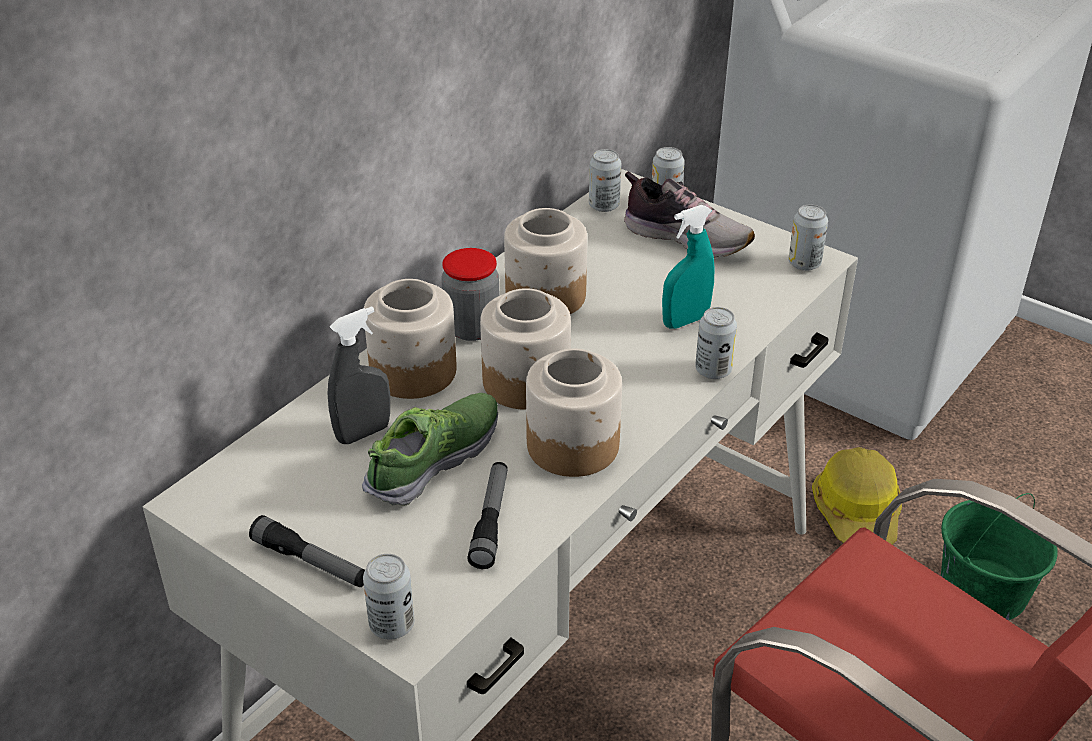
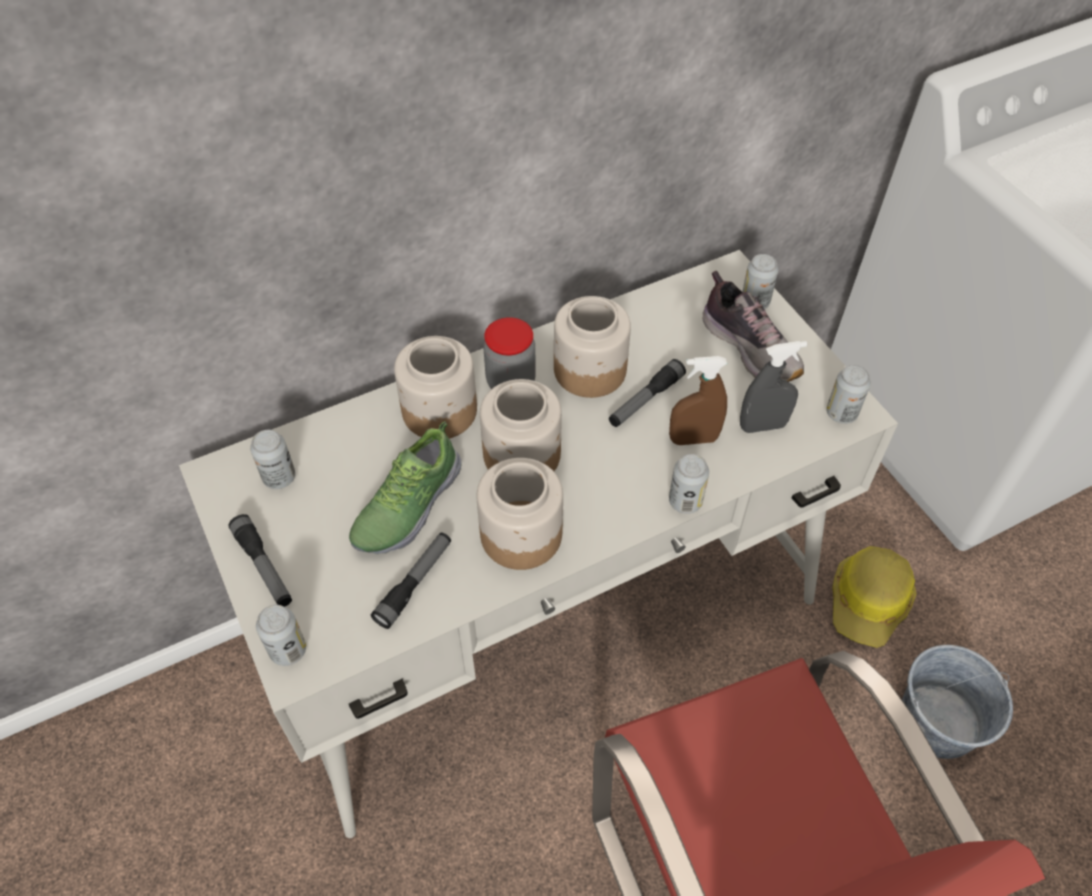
camera: 25 degrees right, 15 degrees up
(363, 433) = (368, 458): grey spray bottle -> grey spray bottle (763, 426)
(435, 460) = (406, 505): shoe -> shoe turned 150 degrees clockwise
(604, 205) = (698, 287): can -> can (279, 477)
(617, 304) = (645, 400): none -> flashlight
(685, 321) = (693, 439): turquoise spray bottle -> brown spray bottle
(983, 590) = (938, 721): green bucket -> grey bucket

